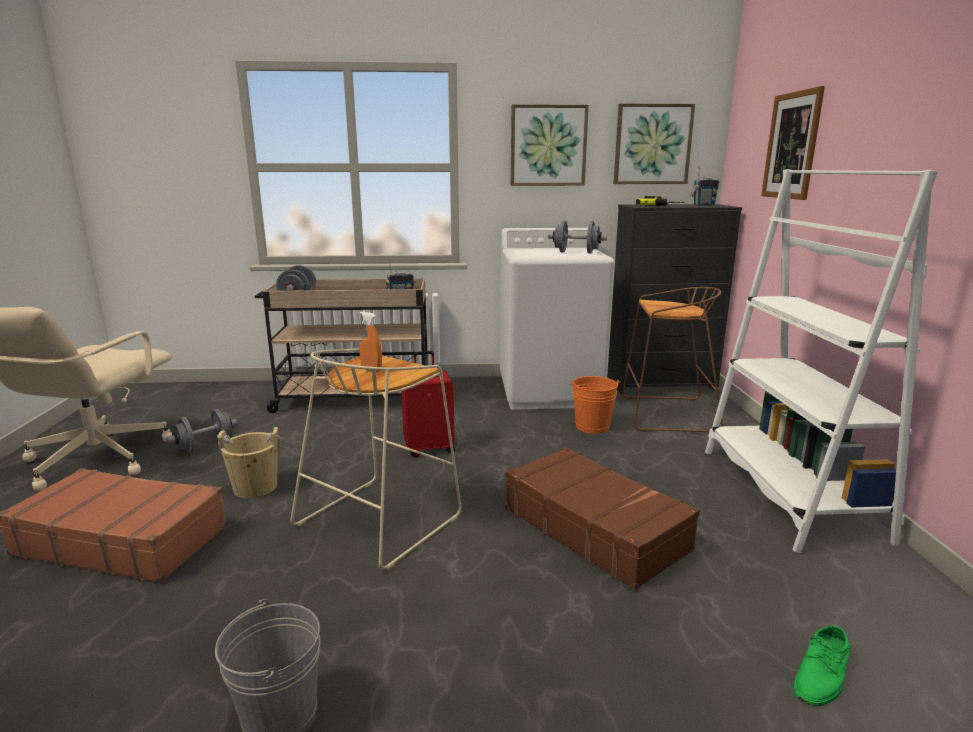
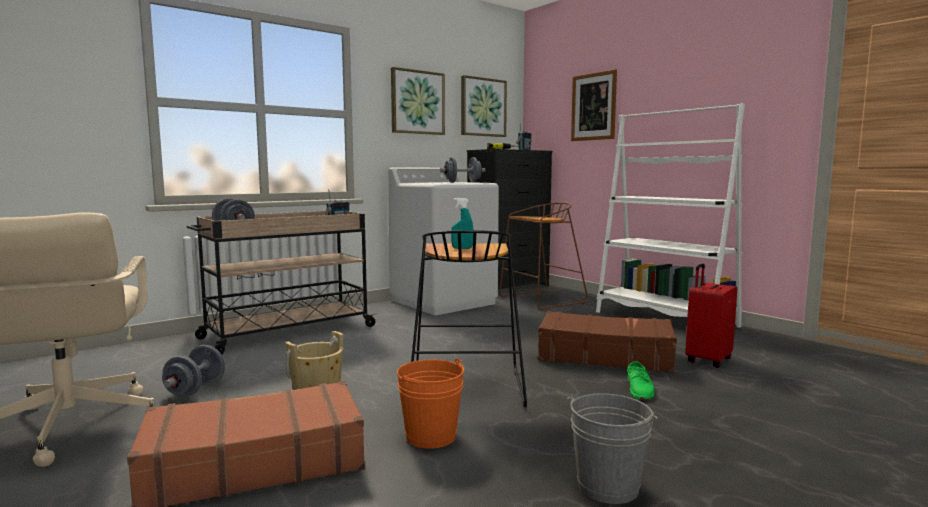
camera: 35 degrees left, 10 degrees down
(371, 370) = (462, 248): orange spray bottle -> turquoise spray bottle
(379, 519) = (465, 387): beige stool -> black stool
(429, 448) = (419, 345): red suitcase -> red suitcase (707, 360)
(592, 426) = (509, 313): orange bucket -> orange bucket (430, 436)
(822, 675) = (795, 375): green shoe -> green shoe (640, 389)

